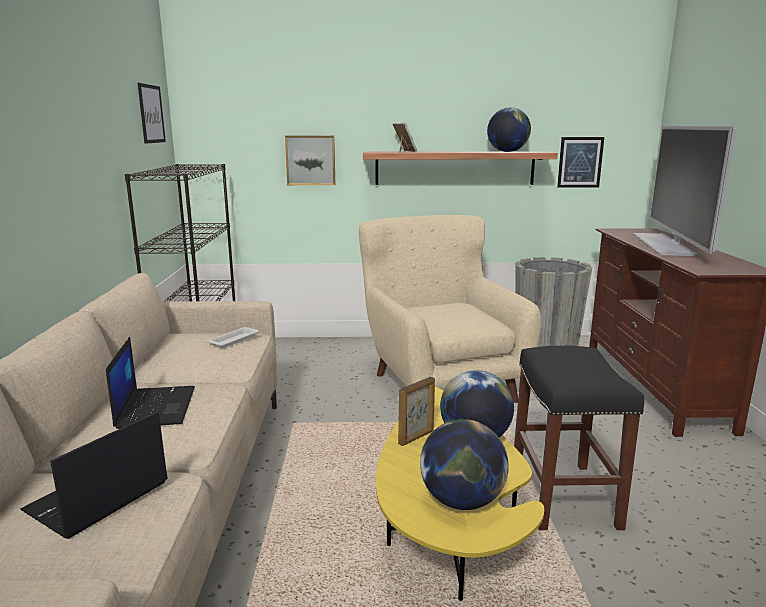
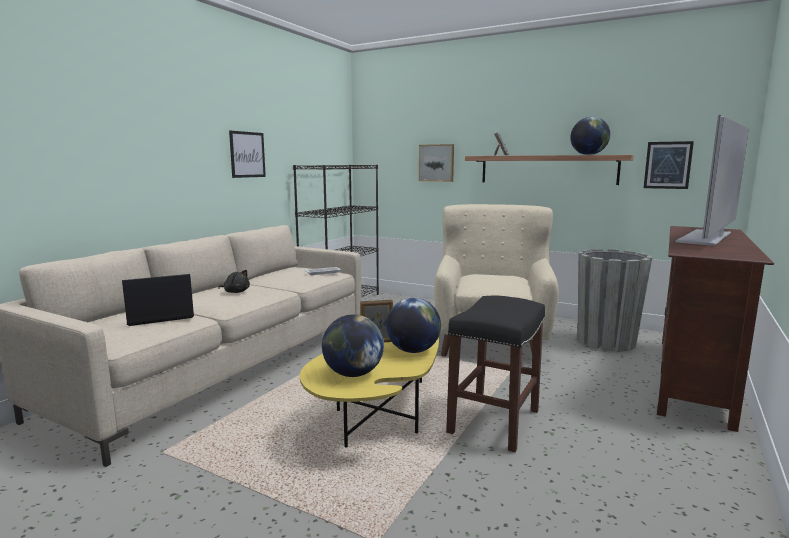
camera: 30 degrees right, 5 degrees down
(151, 114) = (329, 130): picture -> picture (247, 154)
(155, 407) = (236, 292): laptop -> black plush toy

